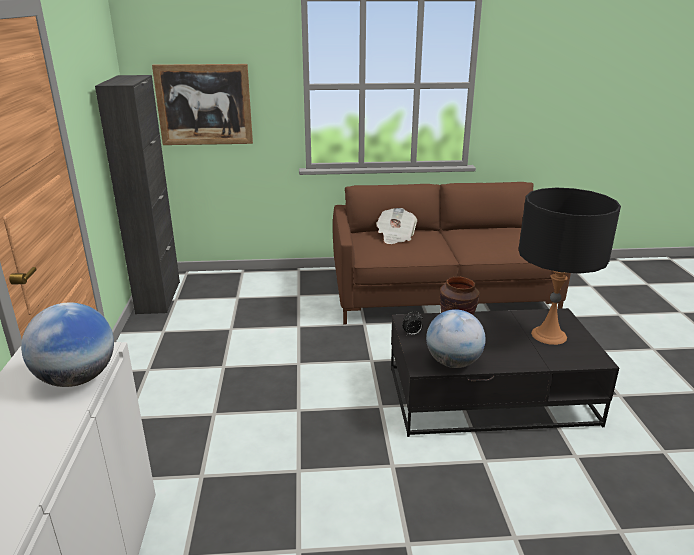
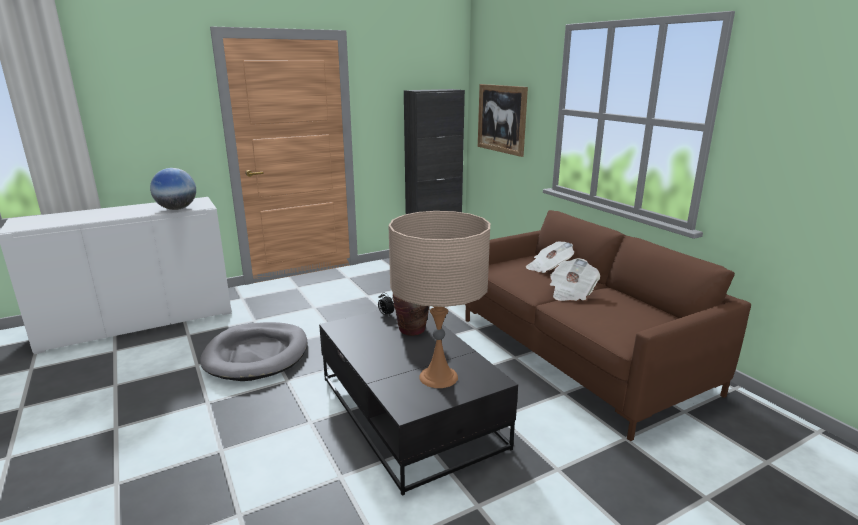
camera: 65 degrees right, 5 degrees down
(311, 484) = (257, 355): none -> grey dog bed
(453, 243) = (571, 293): none -> newspaper
(453, 363) = (350, 337): globe -> none
(548, 335) = (438, 377): black table lamp -> beige table lamp

